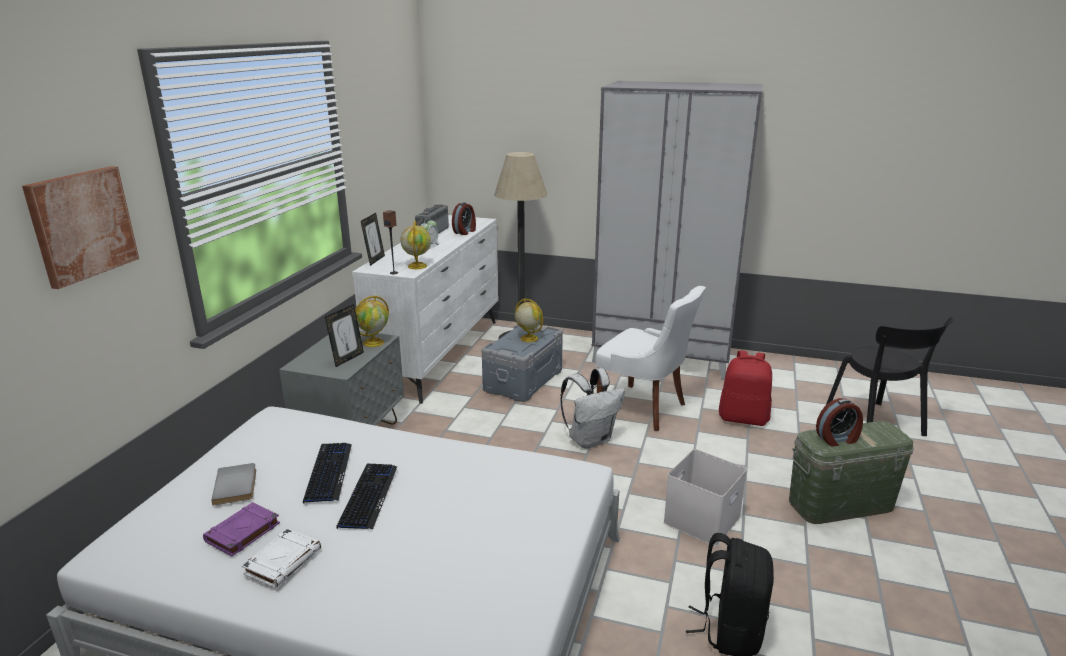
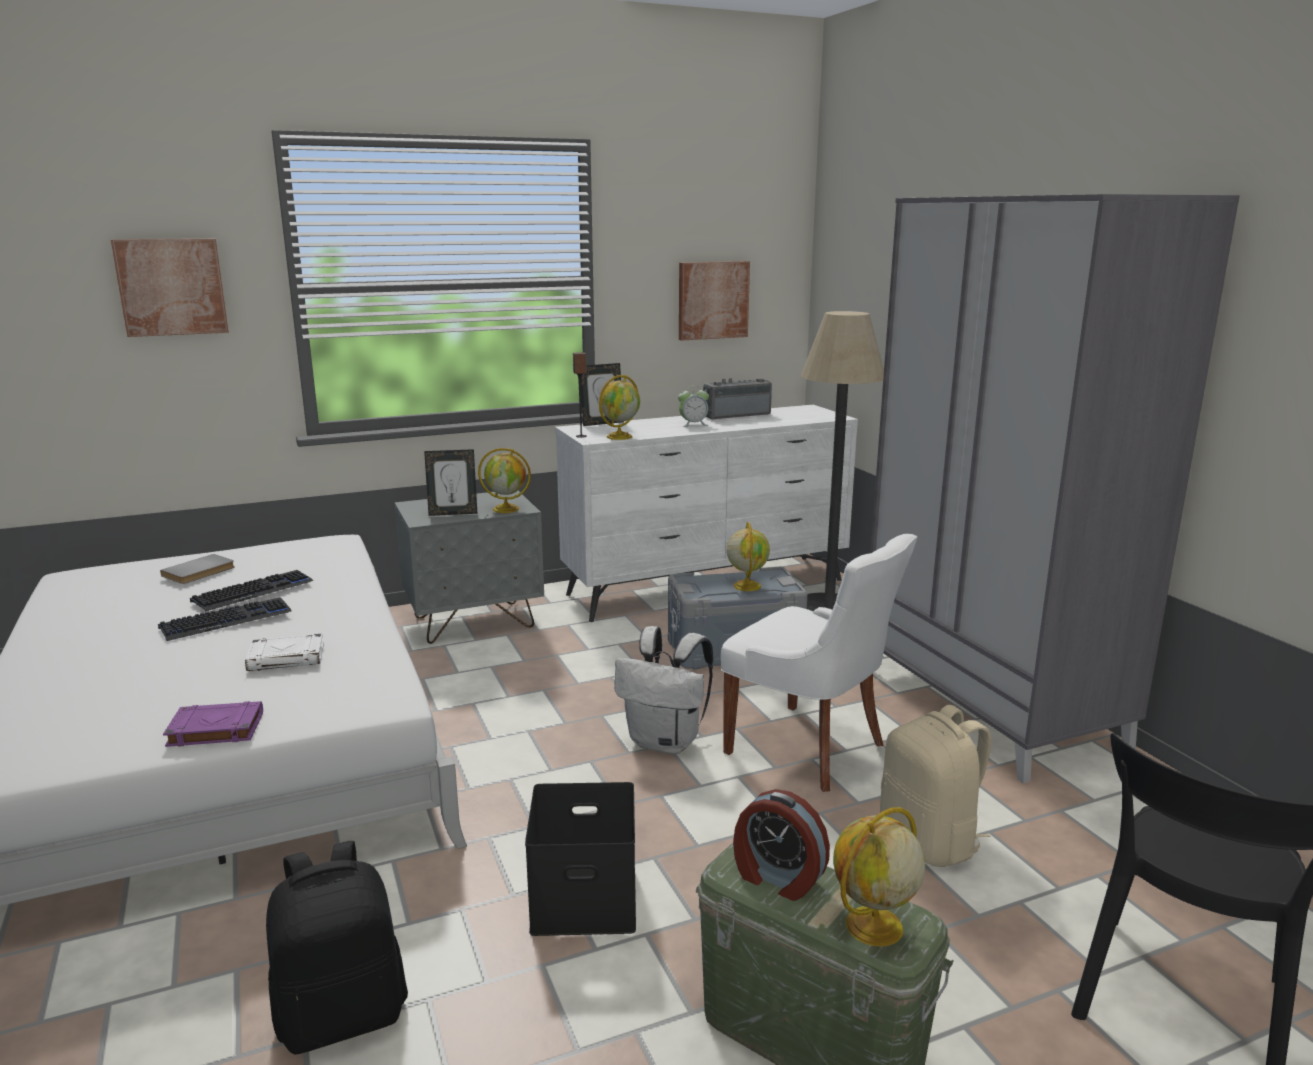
camera: 50 degrees right, 5 degrees down
(242, 533) = (128, 601): purple book -> purple book (214, 730)
(283, 561) = (92, 629): white book -> white book (287, 658)
(390, 154) = (712, 300): none -> picture
(465, 232) = (774, 422): alarm clock -> none
(644, 408) = (809, 749): white chair -> white chair turned 45 degrees counterclockwise
(702, 521) = (582, 900): white storage box -> black storage box
(743, 418) = (930, 841): red backpack -> beige backpack
(883, 435) = (873, 927): none -> globe

